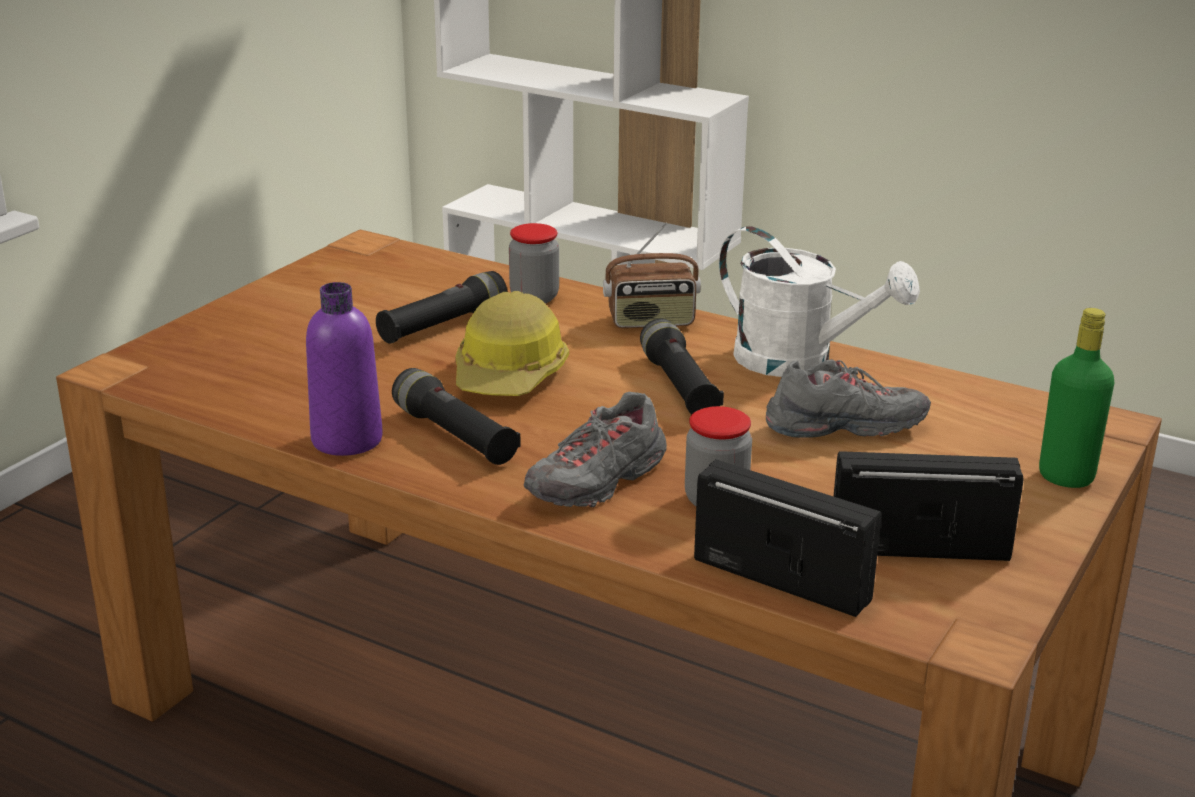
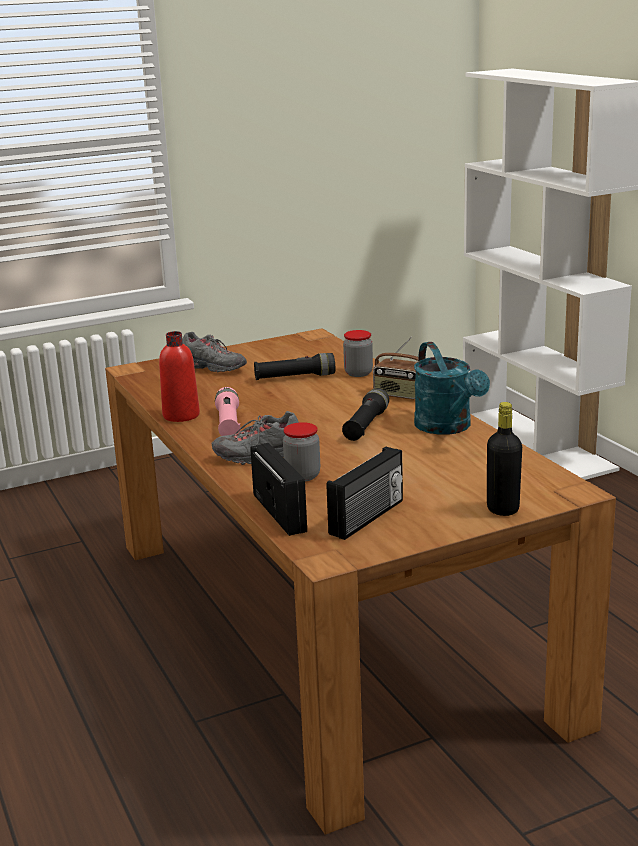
camera: 35 degrees right, 5 degrees down
(347, 440) = (181, 415): purple bottle -> red bottle
(455, 436) = (228, 424): black flashlight -> pink flashlight
(510, 375) = (292, 404): hard hat -> none
(799, 362) = (448, 427): white watering can -> turquoise watering can
(844, 428) = (419, 461): grey shoe -> grey shoe (212, 368)
(919, 546) = (368, 517): radio -> radio turned 90 degrees clockwise
(1066, 477) = (502, 509): green bottle -> black bottle

